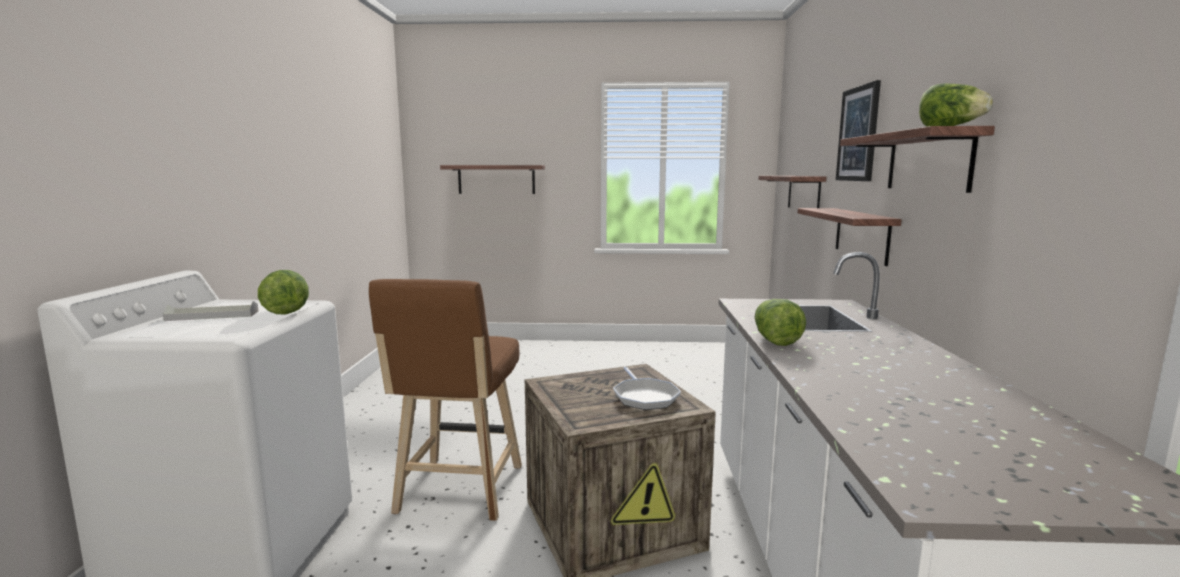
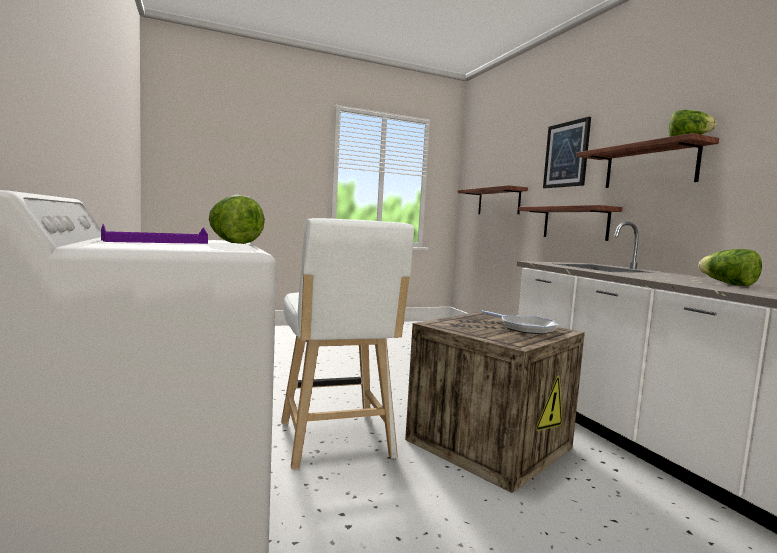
camera: 25 degrees left, 5 degrees down
(212, 316) = (156, 242): grey tray -> purple tray
(458, 493) = (336, 443): brown stool -> white stool
(496, 179) = (239, 177): shelf -> none
(774, 340) = (622, 274): lettuce -> lettuce (728, 284)

